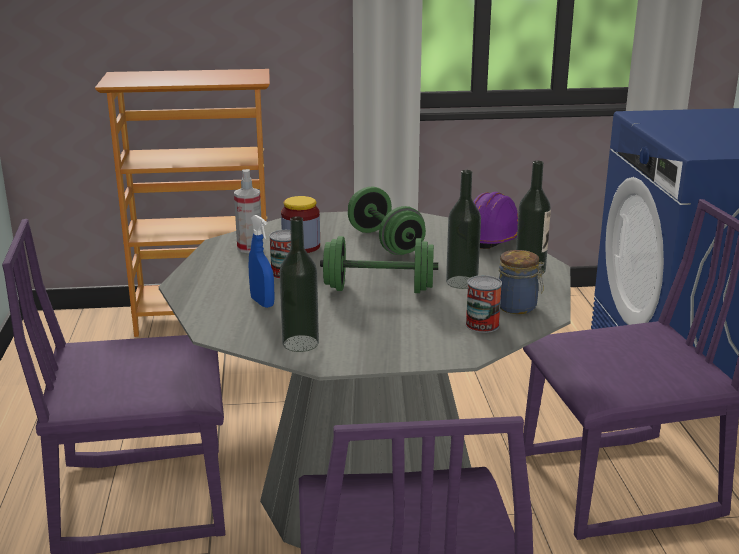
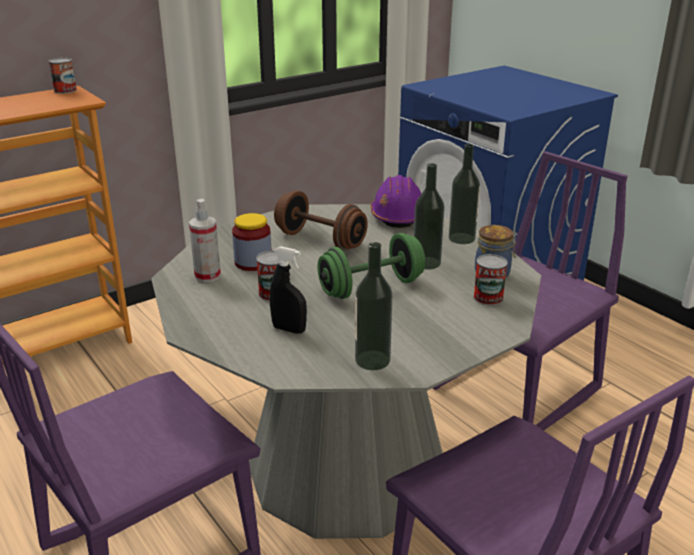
camera: 30 degrees left, 5 degrees up
(251, 71) = (65, 90): none -> can
(262, 302) = (289, 329): blue spray bottle -> black spray bottle
(385, 242) = (320, 240): green dumbbell -> brown dumbbell

